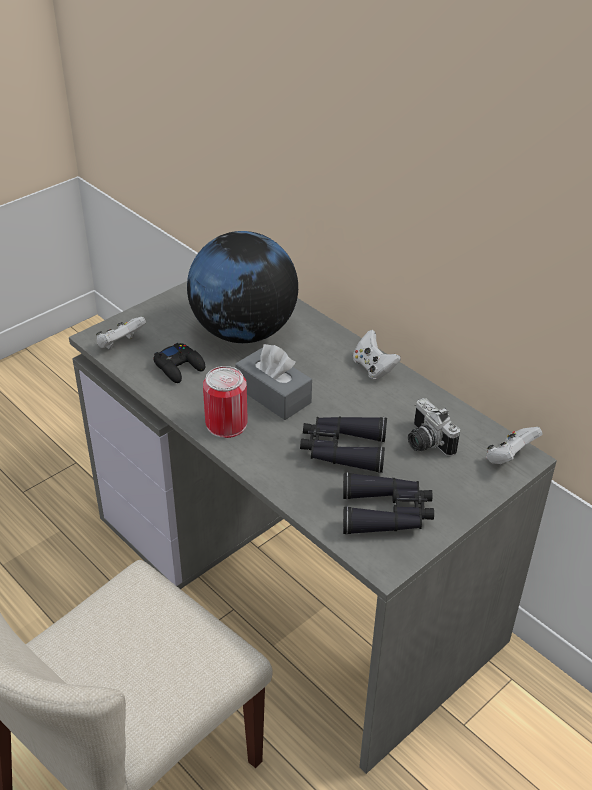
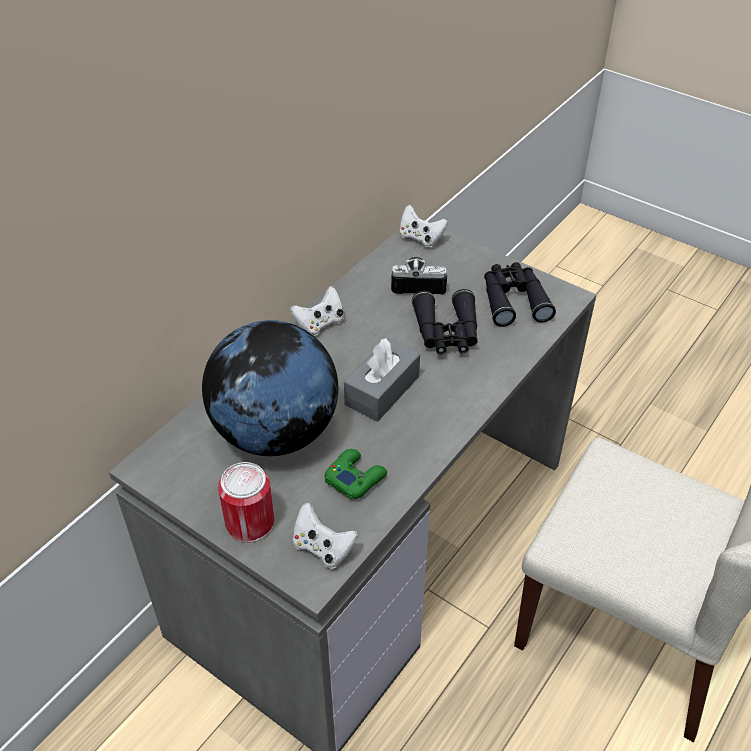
camera: 100 degrees left, 5 degrees up
(179, 367) = (355, 477): black game controller -> green game controller
(226, 424) = (438, 419): can -> can (250, 523)
(425, 442) = (418, 284): camera -> camera turned 135 degrees counterclockwise

